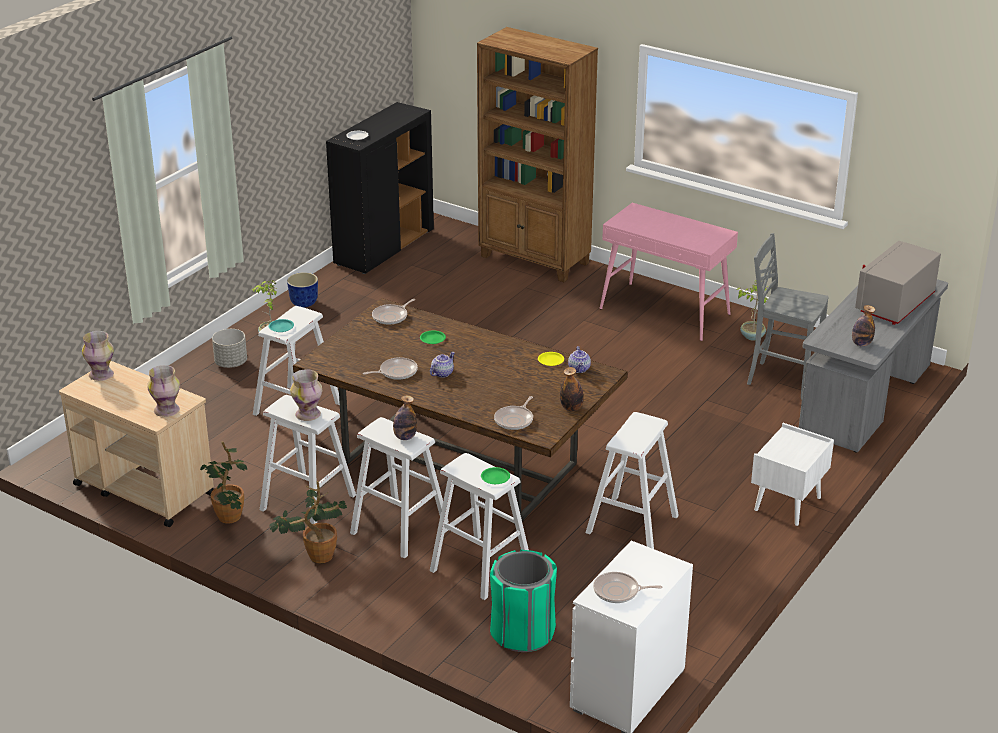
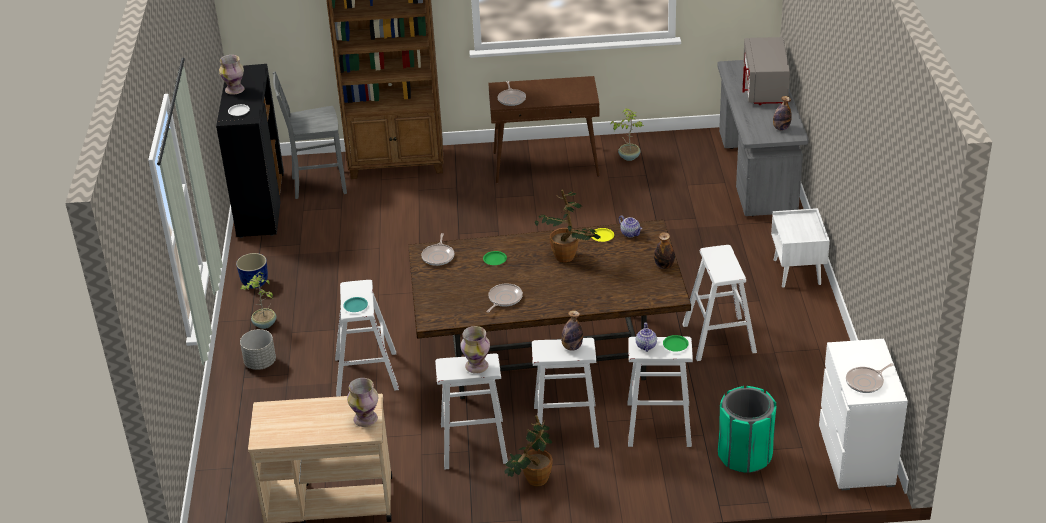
camera: 35 degrees left, 5 degrees up
(102, 375) = (266, 417): vase -> vase (235, 90)
(229, 520) = (431, 490): potted plant -> potted plant (568, 258)
(442, 373) = (538, 283): teapot -> teapot (645, 345)
(515, 420) = (638, 294): frying pan -> frying pan (511, 99)
(665, 312) = (546, 164): pink console table -> brown console table
(781, 379) = (686, 181): grey chair -> grey chair (317, 185)

